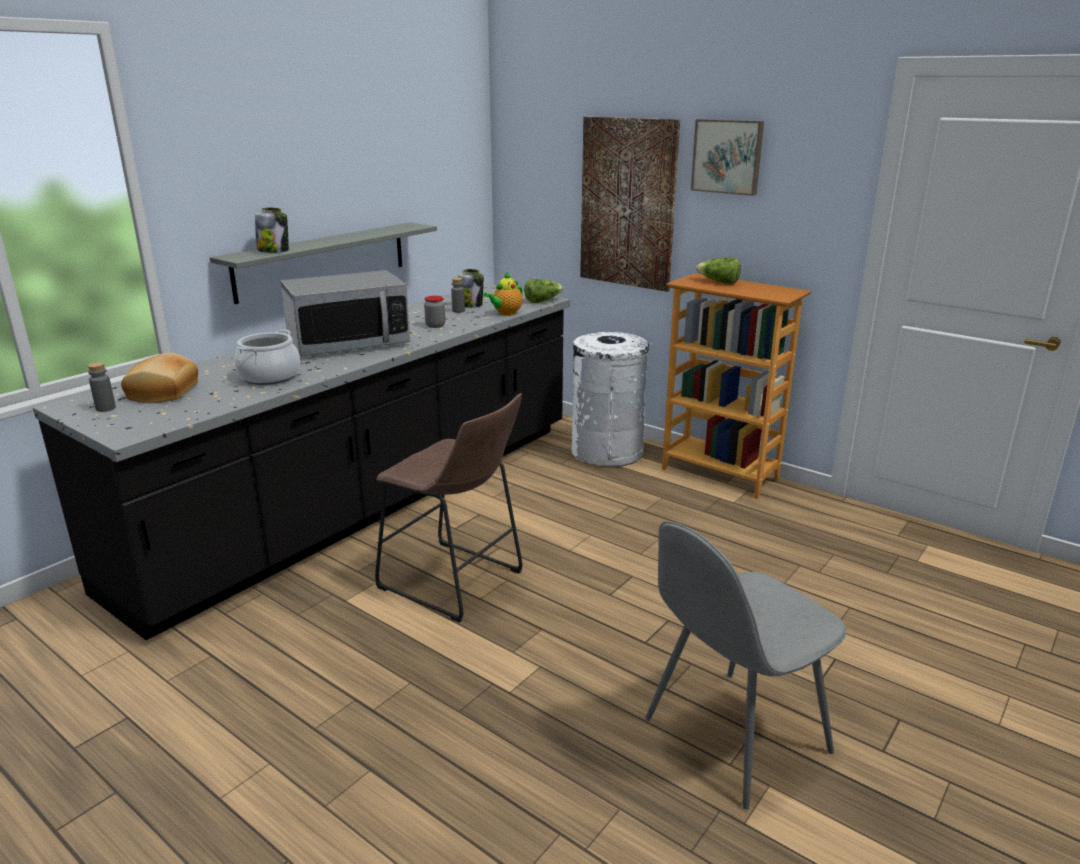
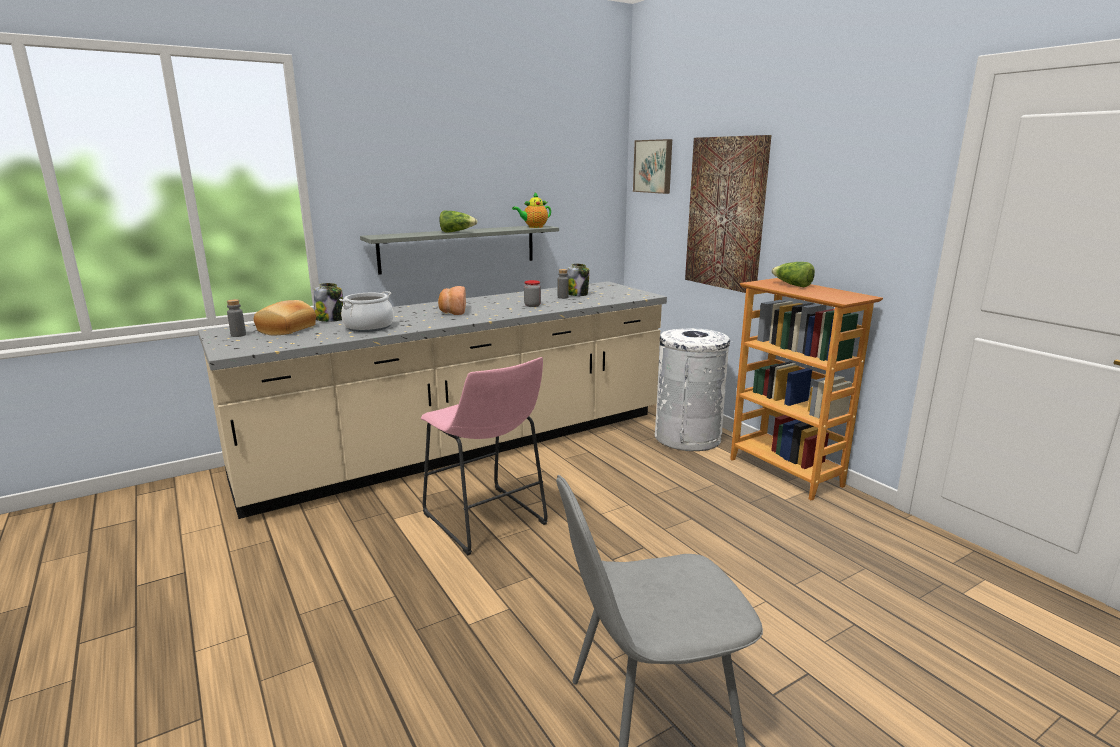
camera: 20 degrees right, 5 degrees down
(274, 251) = (409, 234): jar -> jar (330, 319)
(349, 343) = (452, 311): microwave -> bread
(369, 501) = (464, 446): black counter -> beige counter
(456, 583) = (487, 522): brown stool -> pink stool
(505, 313) = (599, 302): teapot -> teapot (534, 227)
(542, 301) = (641, 296): lettuce -> lettuce (456, 232)
(727, 156) = (811, 167): picture -> picture (654, 166)

